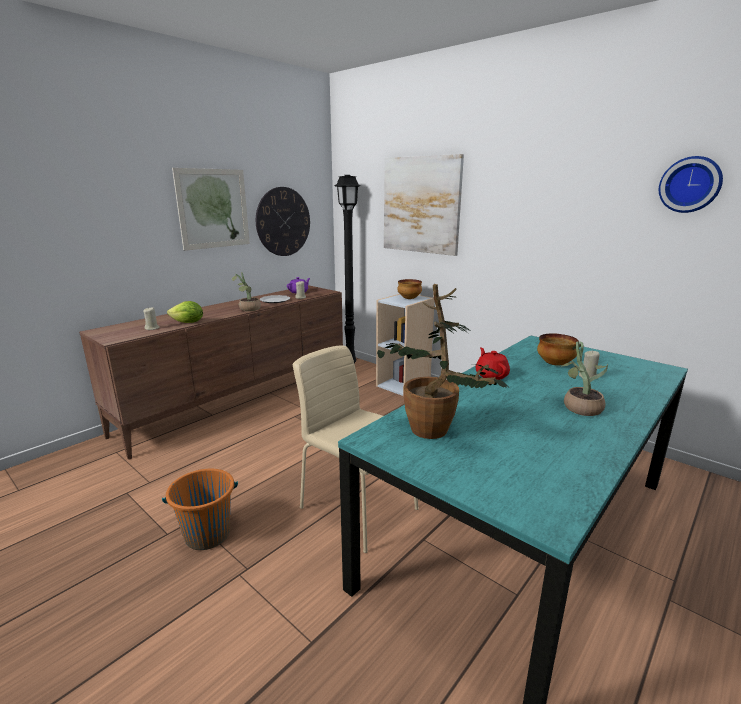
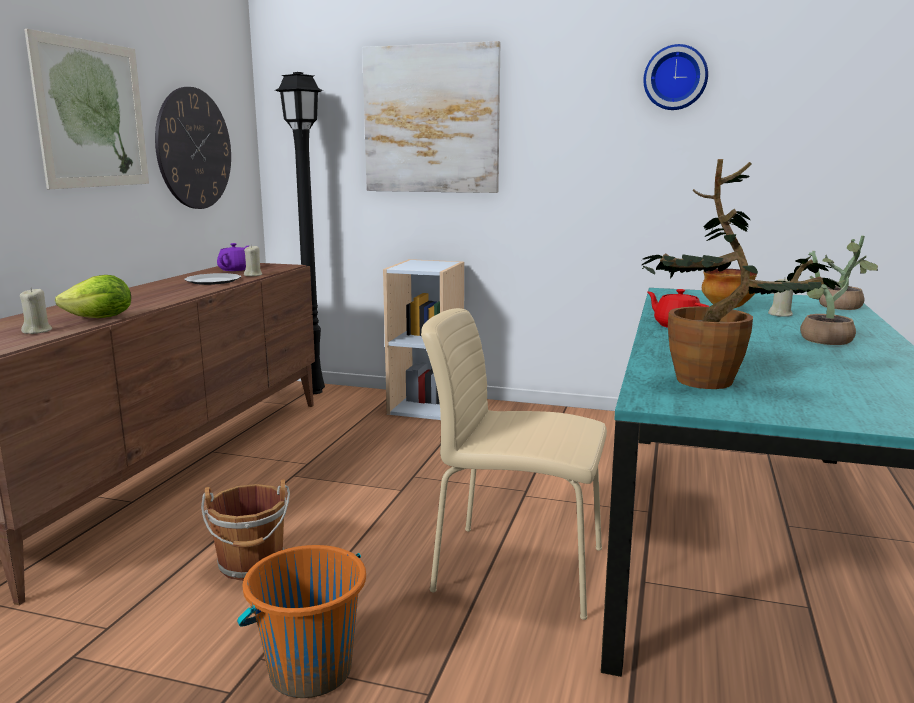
camera: 25 degrees left, 5 degrees down
(232, 466) = (252, 565): none -> brown bucket
(248, 309) = (186, 294): potted plant -> potted plant (843, 307)
(409, 299) = (430, 264): bowl -> none
(690, 184) = (812, 79): wall clock -> wall clock (675, 78)

